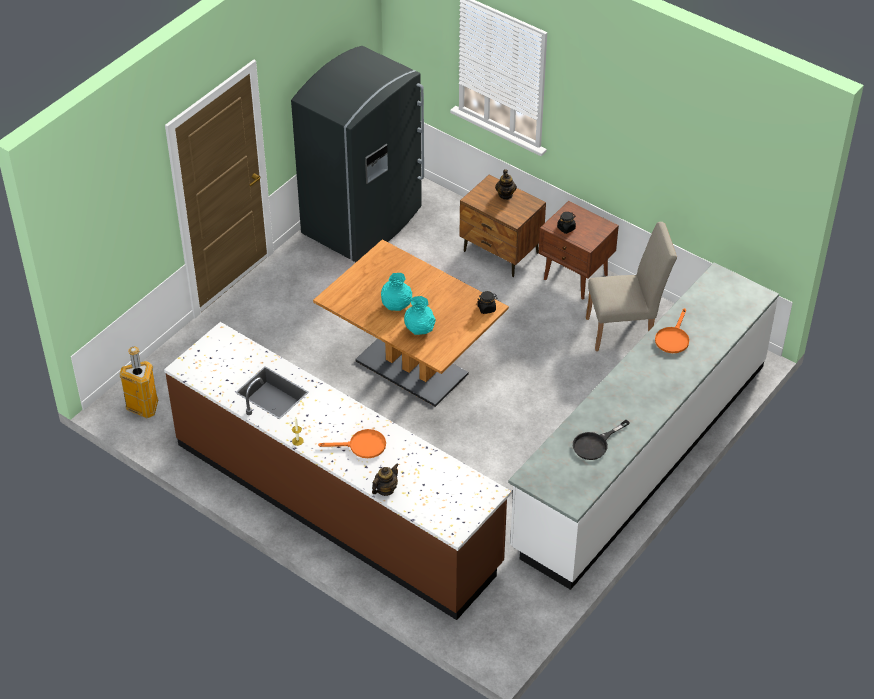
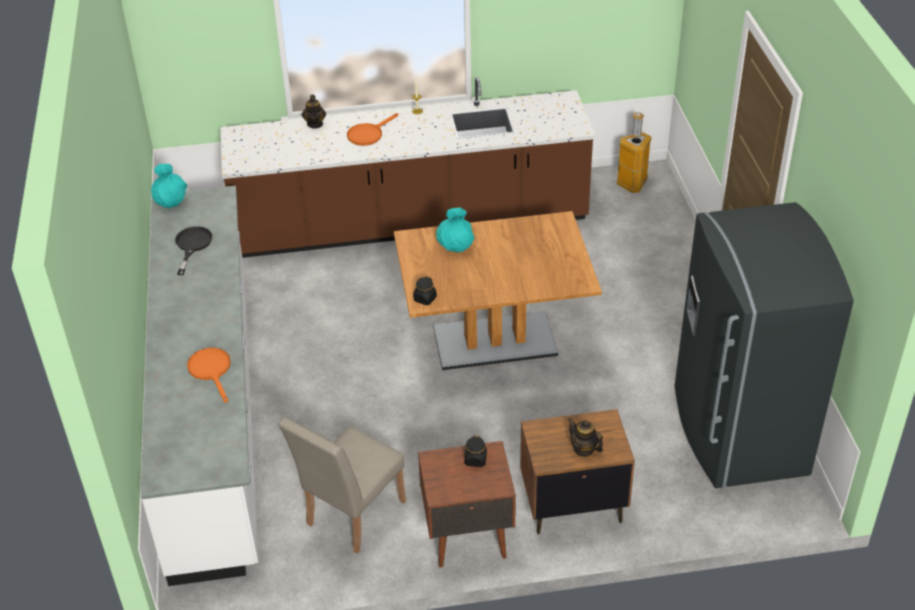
camera: 135 degrees right, 5 degrees down
(396, 305) = (502, 250): turquoise vase -> turquoise vase (171, 202)

